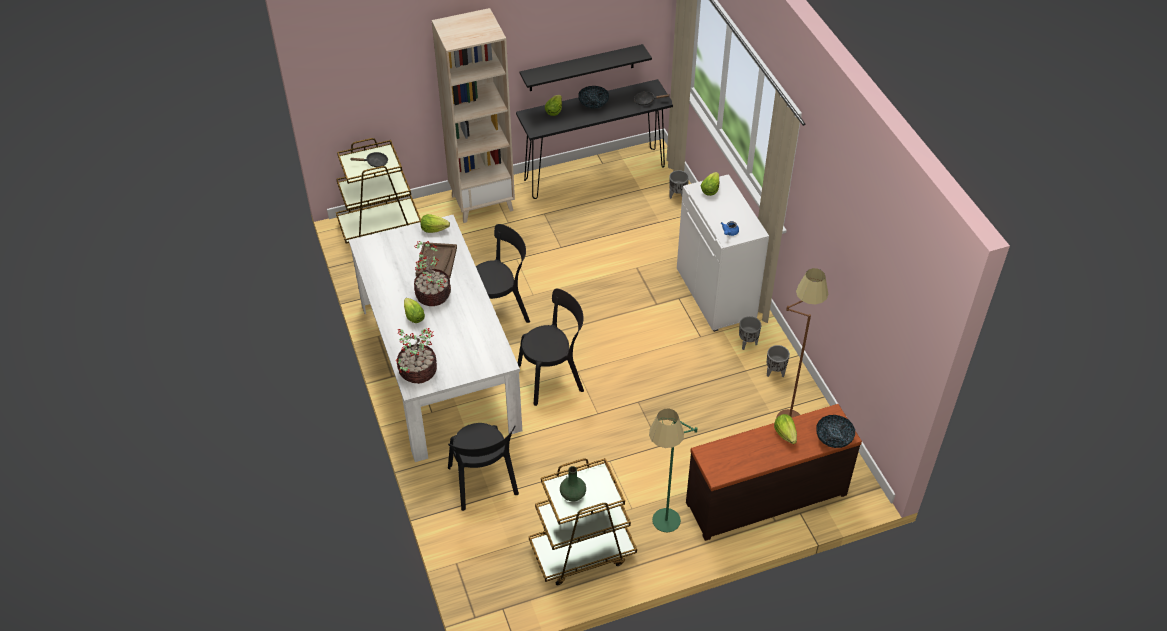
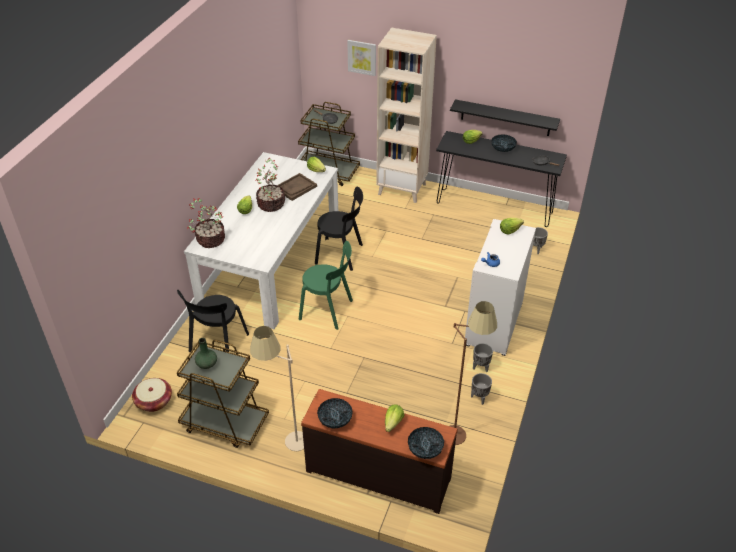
camera: 40 degrees right, 5 degrees down
(393, 69) = (362, 57): none -> picture
(488, 581) = (154, 401): none -> basket
(553, 377) = (328, 310): black chair -> green chair
(663, 531) = (287, 446): green floor lamp -> beige floor lamp
(736, 465) = (335, 419): none -> bowl

